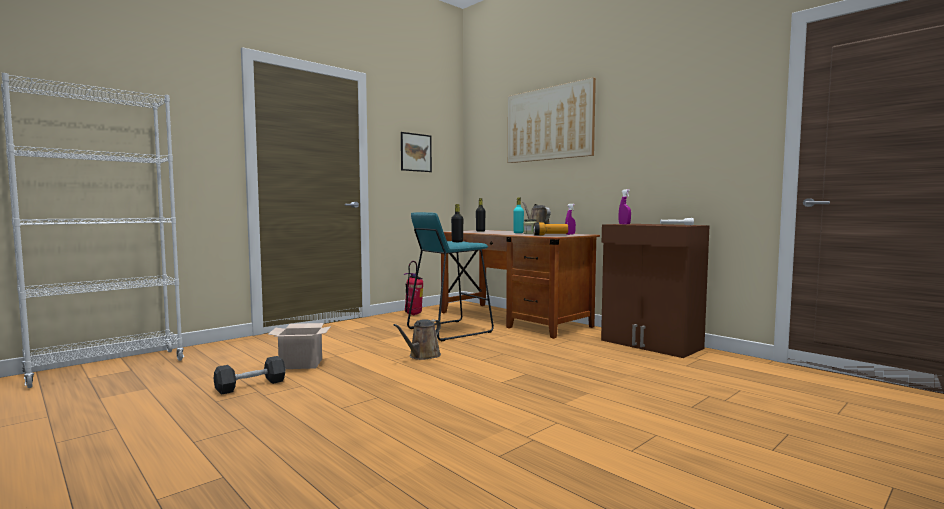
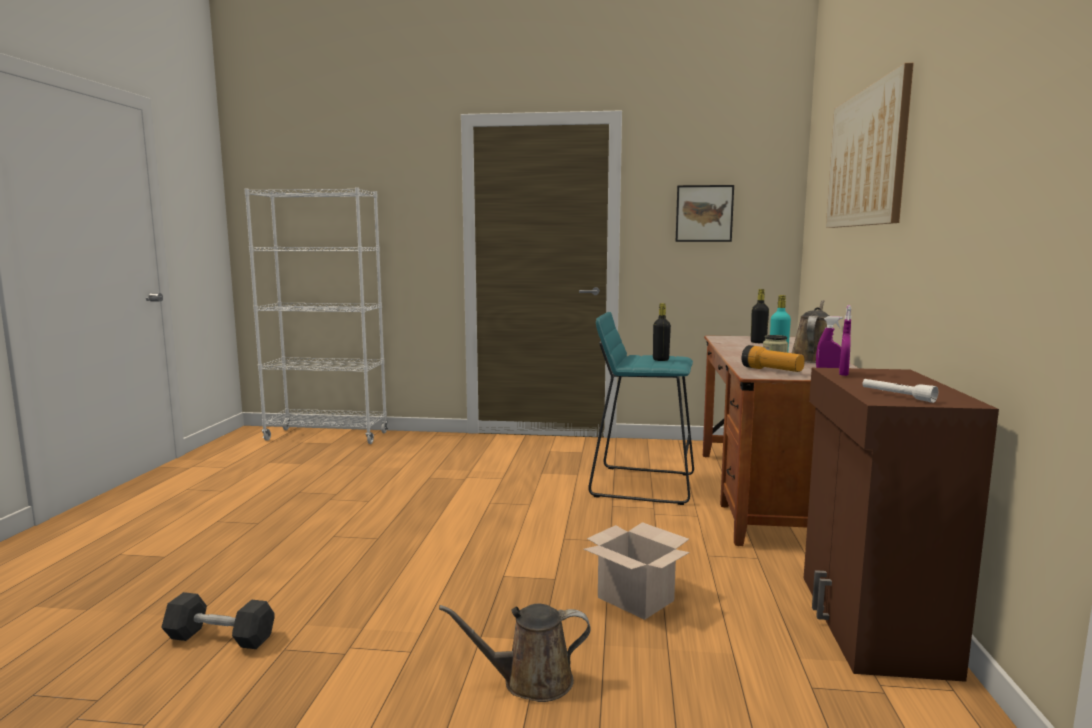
camera: 50 degrees right, 5 degrees up
(251, 386) = (345, 486): black dumbbell -> black dumbbell (220, 637)
(302, 364) = (422, 478): cardboard box -> cardboard box (637, 599)
(413, 314) = (664, 449): fire extinguisher -> none
(422, 356) = (525, 509): brown watering can -> brown watering can (530, 681)

